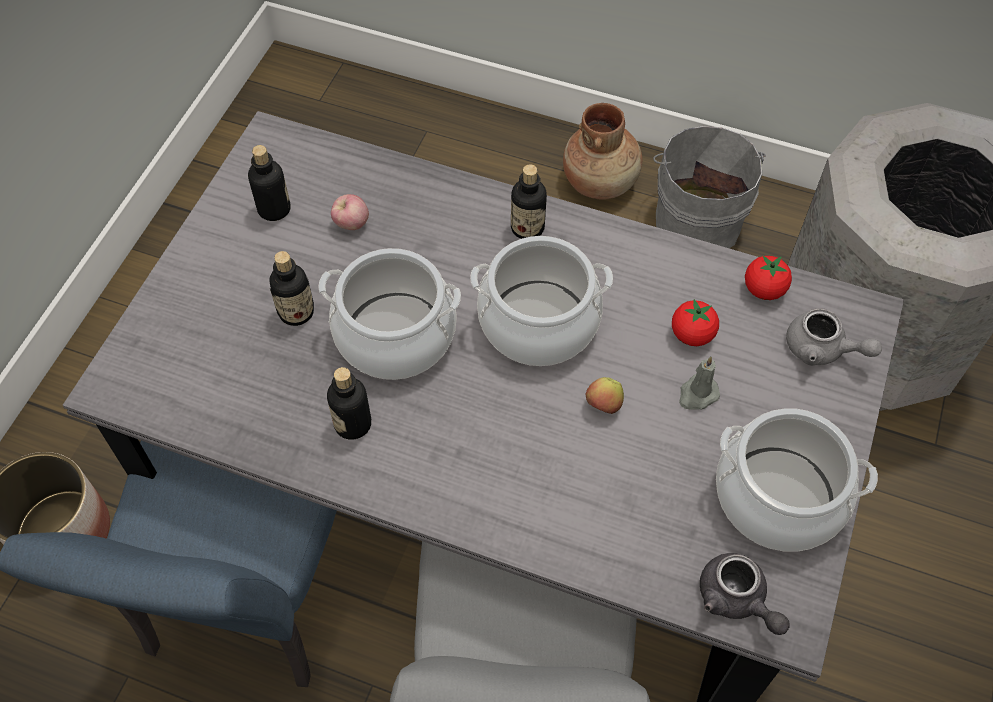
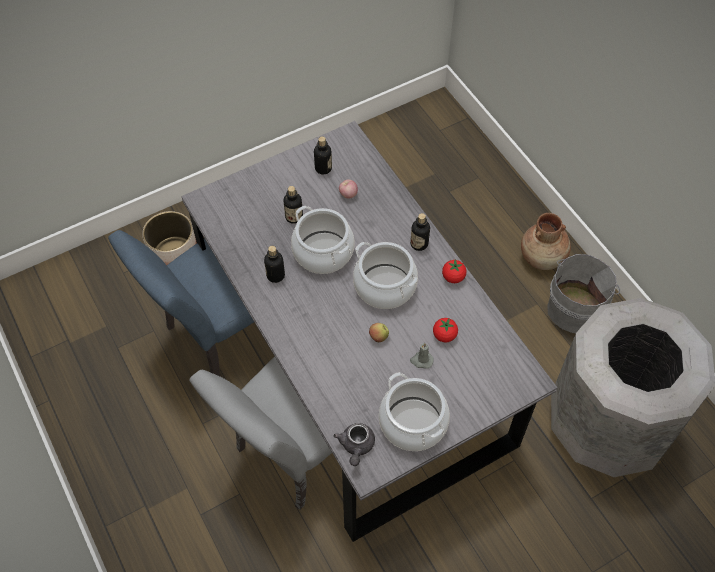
camera: 40 degrees right, 0 degrees up
(763, 289) = (496, 339): tomato -> tomato (453, 277)
(822, 350) = (495, 381): grey teapot -> none

